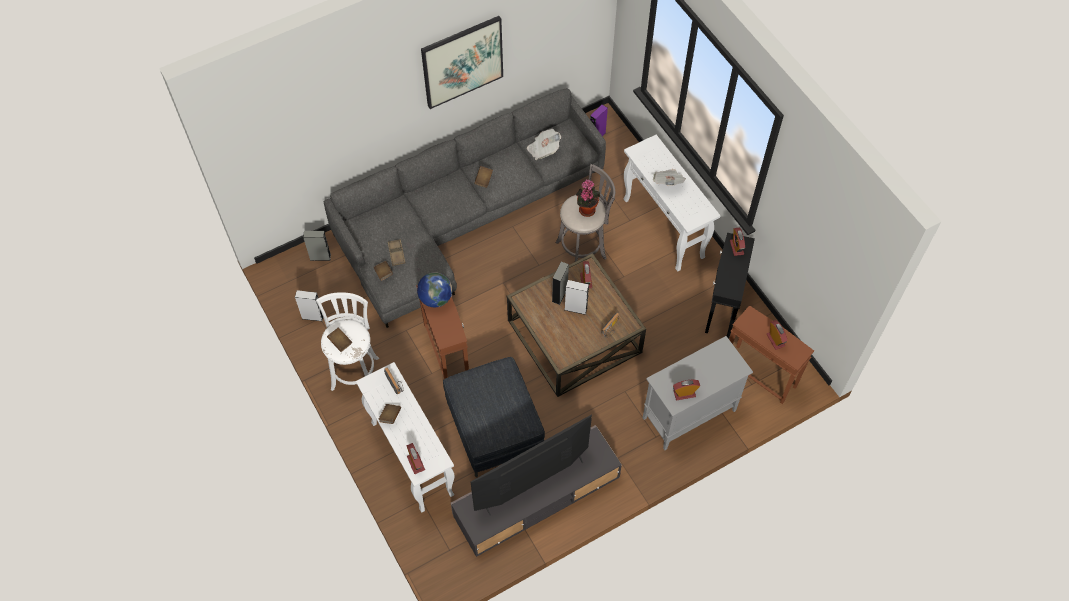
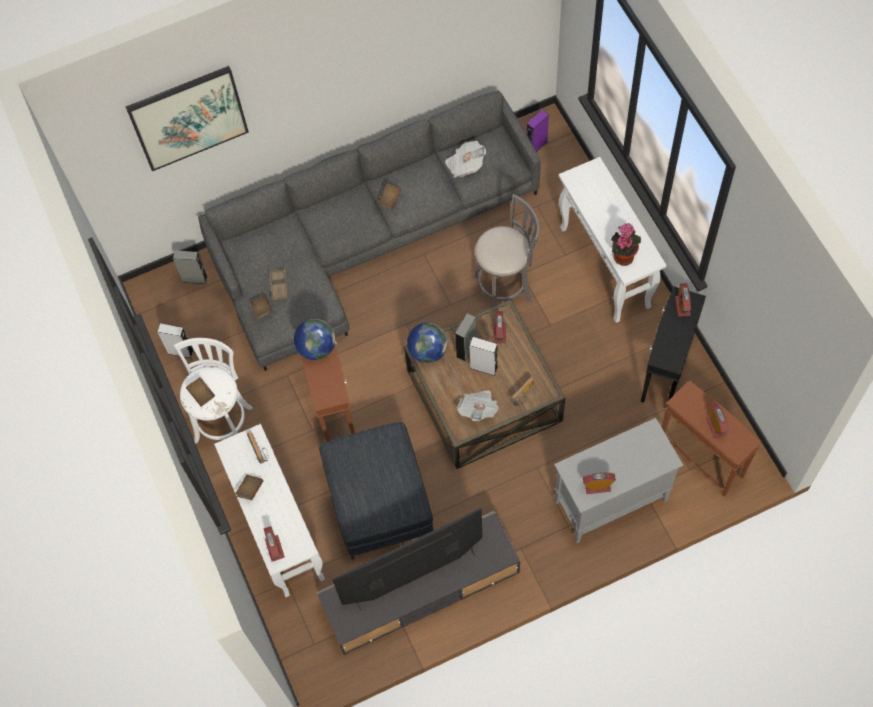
camera: 10 degrees right, 5 degrees up
(462, 61) = (365, 62): picture -> picture (188, 117)
(527, 298) = (428, 351): none -> globe
(586, 209) = (506, 246): potted plant -> potted plant (623, 255)
(668, 182) = (607, 219): newspaper -> newspaper (479, 409)

